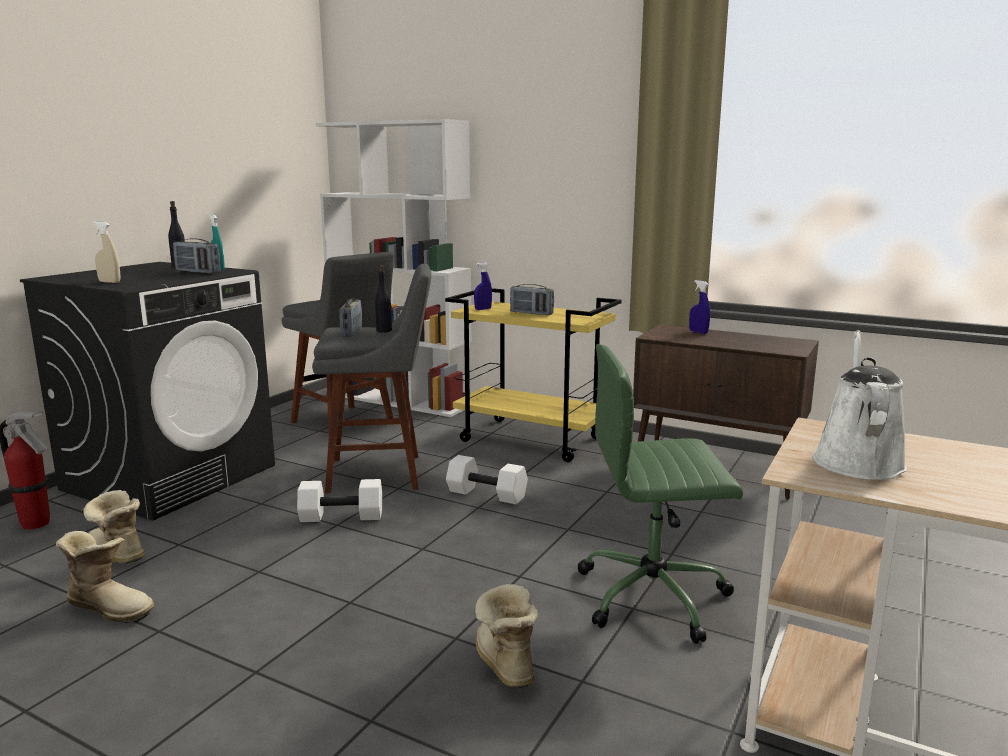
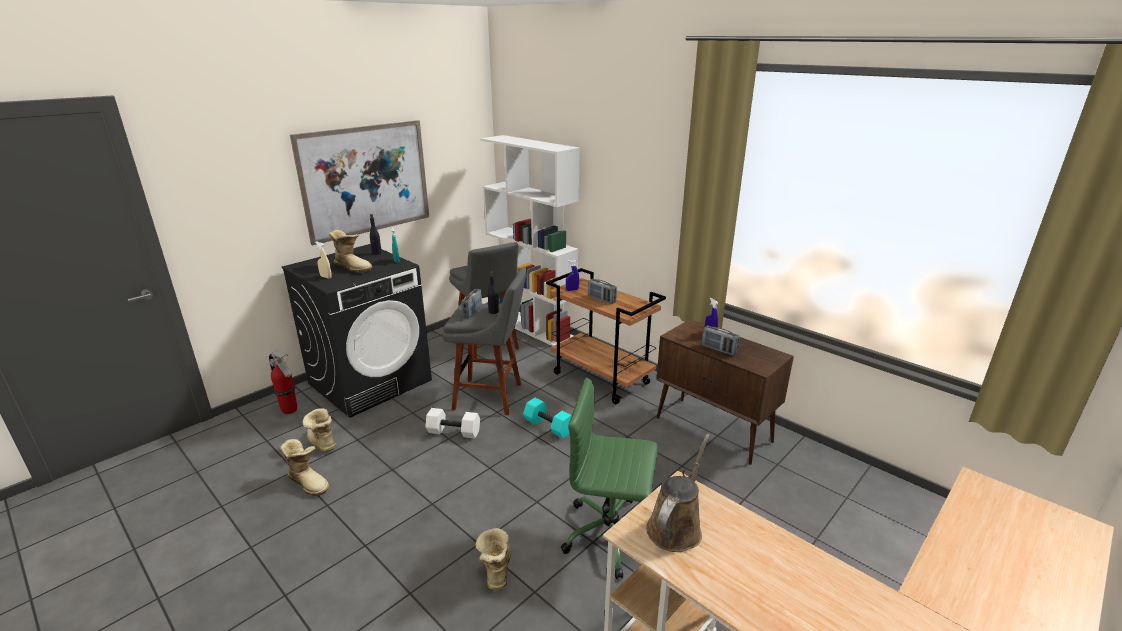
camera: 15 degrees right, 10 degrees up
(150, 275) = (353, 267): none -> boot
(155, 161) = (366, 180): none -> picture
(198, 272) = (382, 265): radio -> radio (719, 349)
(488, 494) = (549, 426): white dumbbell -> turquoise dumbbell
(533, 439) = (602, 378): yellow cart -> brown cart
(857, 459) = (676, 526): white watering can -> brown watering can

